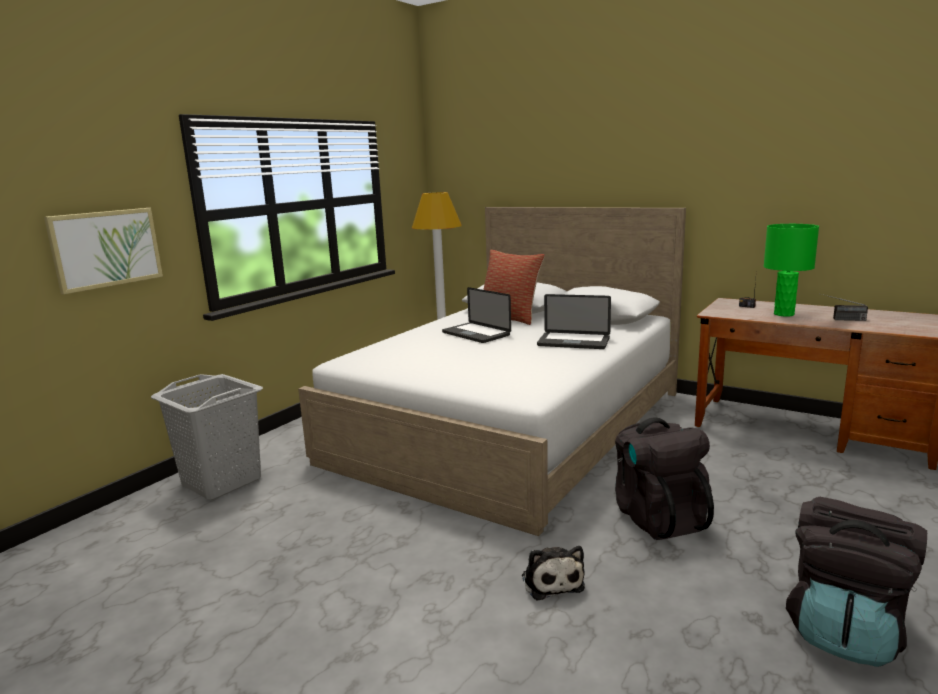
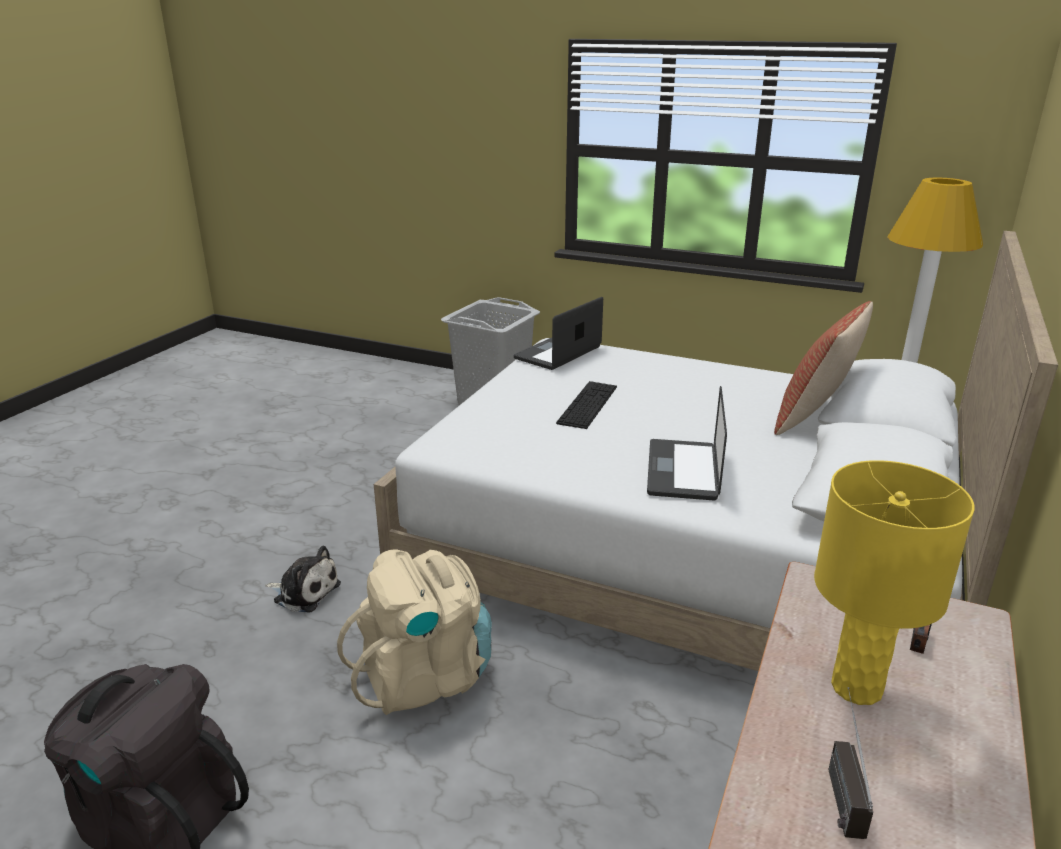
camera: 80 degrees right, 10 degrees up
(106, 248) = (480, 163): picture -> none
(470, 356) = (588, 404): none -> keyboard
(476, 334) = (700, 400): laptop -> laptop (558, 353)
(551, 580) = (304, 592): plush toy -> plush toy turned 135 degrees counterclockwise
(657, 517) = (425, 677): black backpack -> beige backpack
(784, 314) = (857, 688): green table lamp -> yellow table lamp

